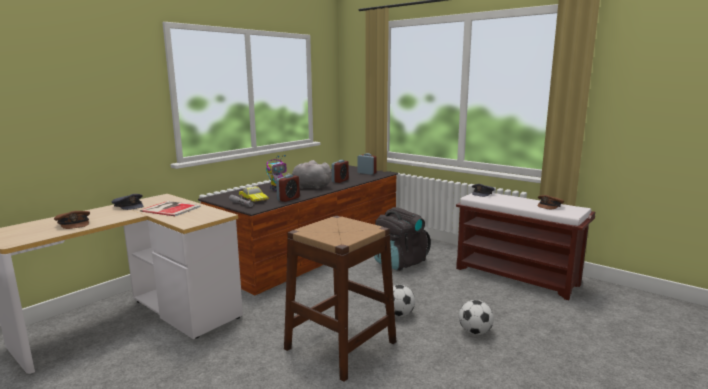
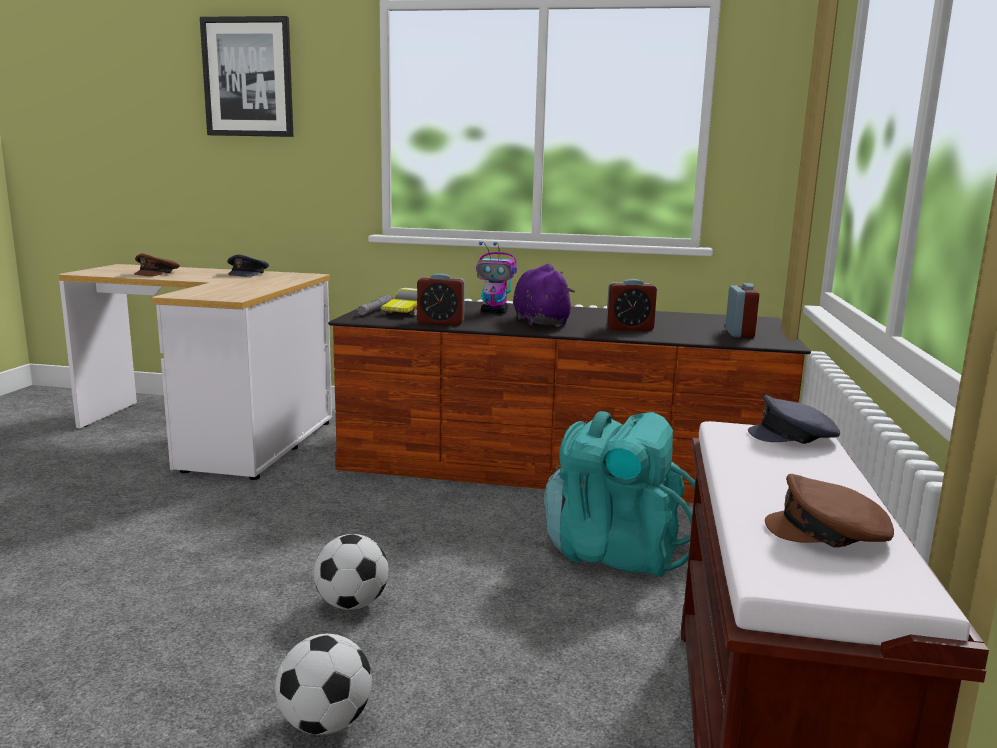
camera: 60 degrees right, 0 degrees up
(71, 67) = (248, 77): none -> picture
(170, 208) = (249, 283): book -> none
(309, 187) = (540, 321): grey plush toy -> purple plush toy
(340, 345) = (197, 573): brown stool -> none
(399, 263) = (615, 552): black backpack -> turquoise backpack

